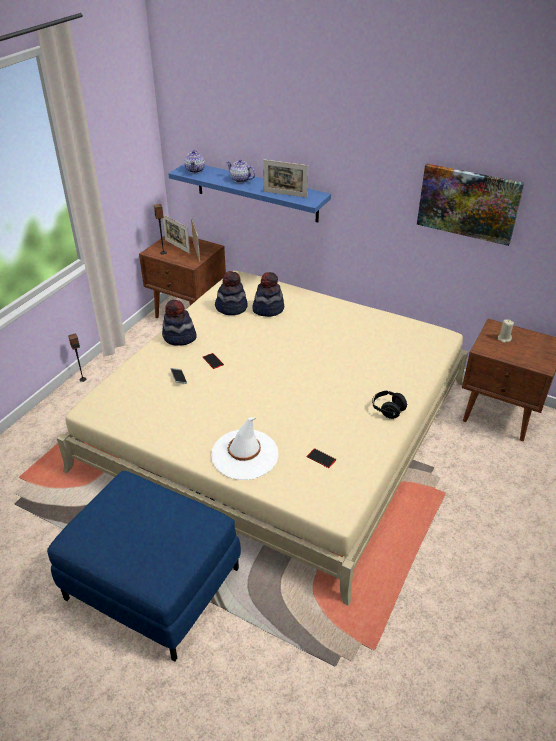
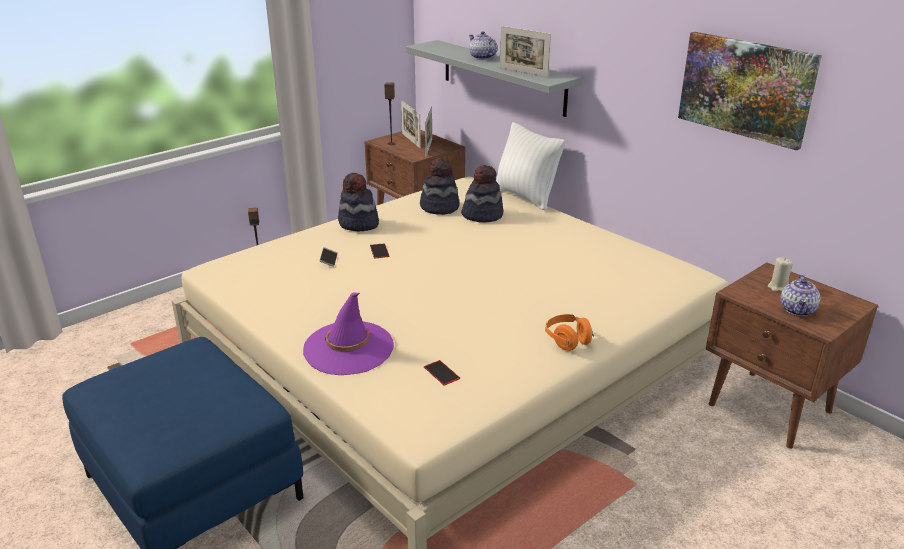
camera: 20 degrees right, 10 degrees down
(195, 170) = (438, 46): teapot -> teapot (797, 310)
(245, 454) = (348, 348): white hat -> purple hat
(256, 192) = (502, 77): blue shelf -> grey shelf
(289, 284) = (525, 196): none -> white pillow
(387, 410) = (567, 340): black headphones -> orange headphones

